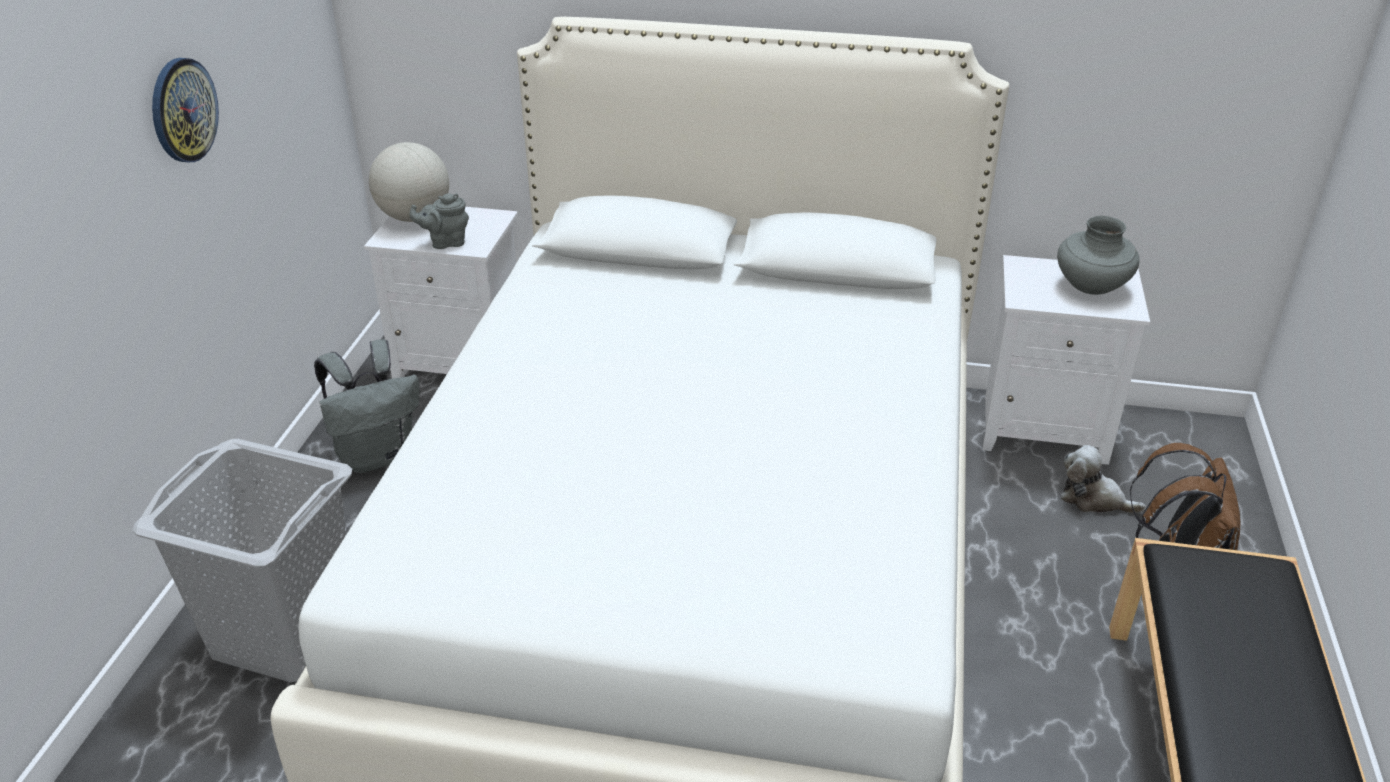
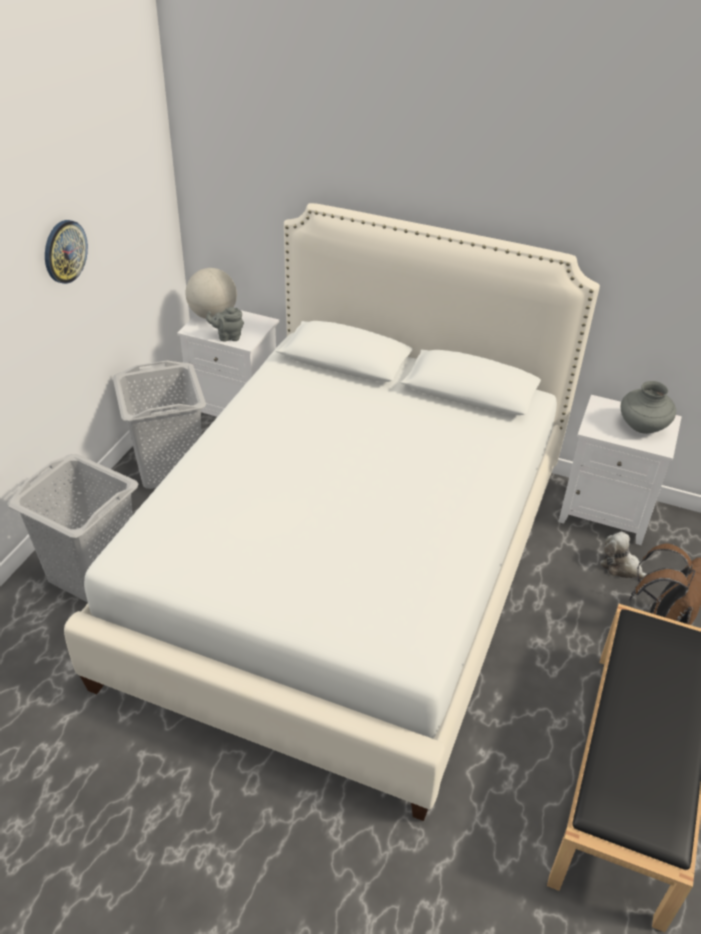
camera: 10 degrees right, 5 degrees up
(377, 455) = (169, 466): grey backpack -> grey laundry basket

